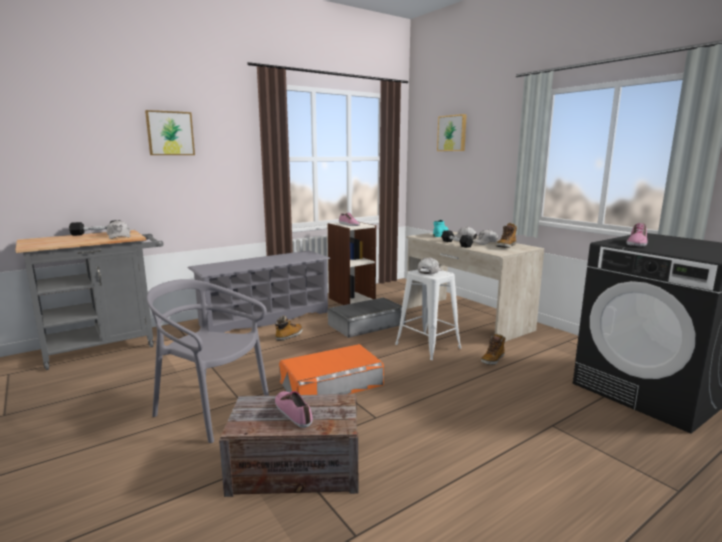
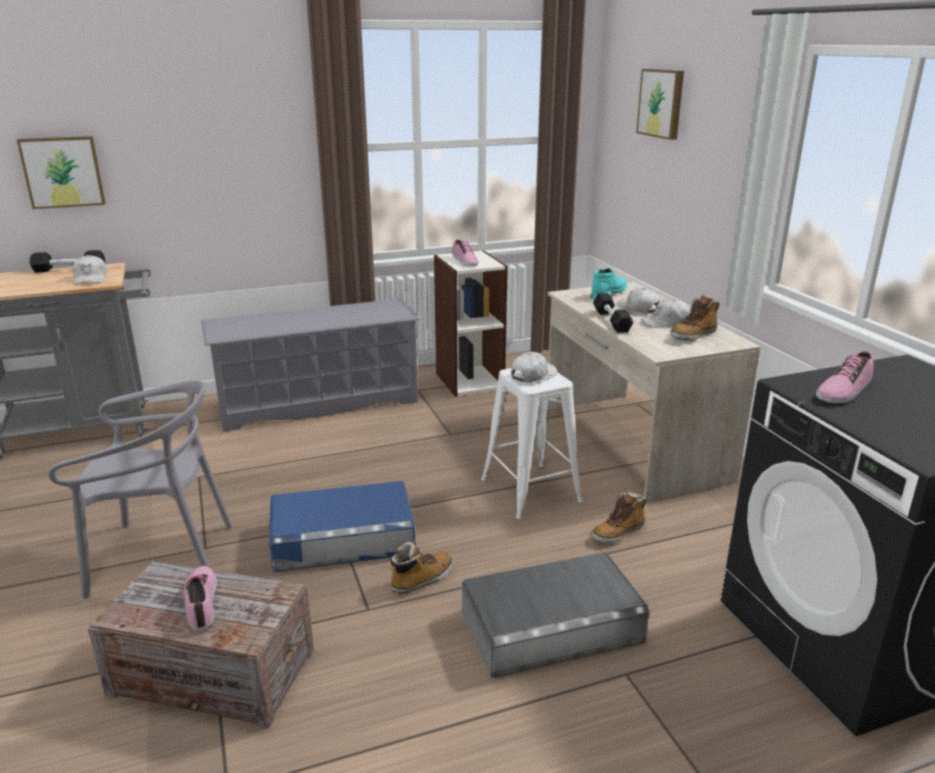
camera: 15 degrees right, 10 degrees up
(170, 133) = (171, 114): picture -> picture (63, 172)
(211, 409) = (161, 556): grey chair -> grey chair turned 135 degrees clockwise
(289, 336) = (334, 442): boot -> boot (422, 579)
(331, 383) = (343, 538): orange storage box -> blue storage box
(366, 324) = (462, 434): grey storage box -> grey storage box (551, 626)

